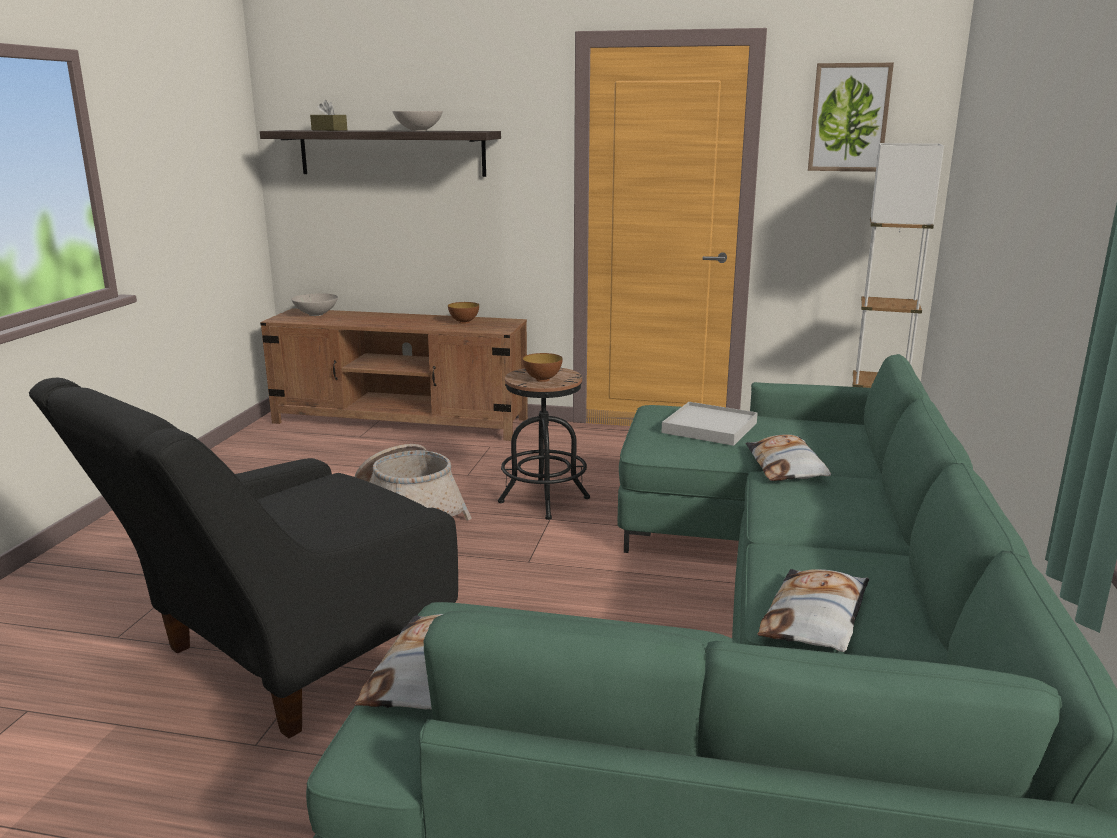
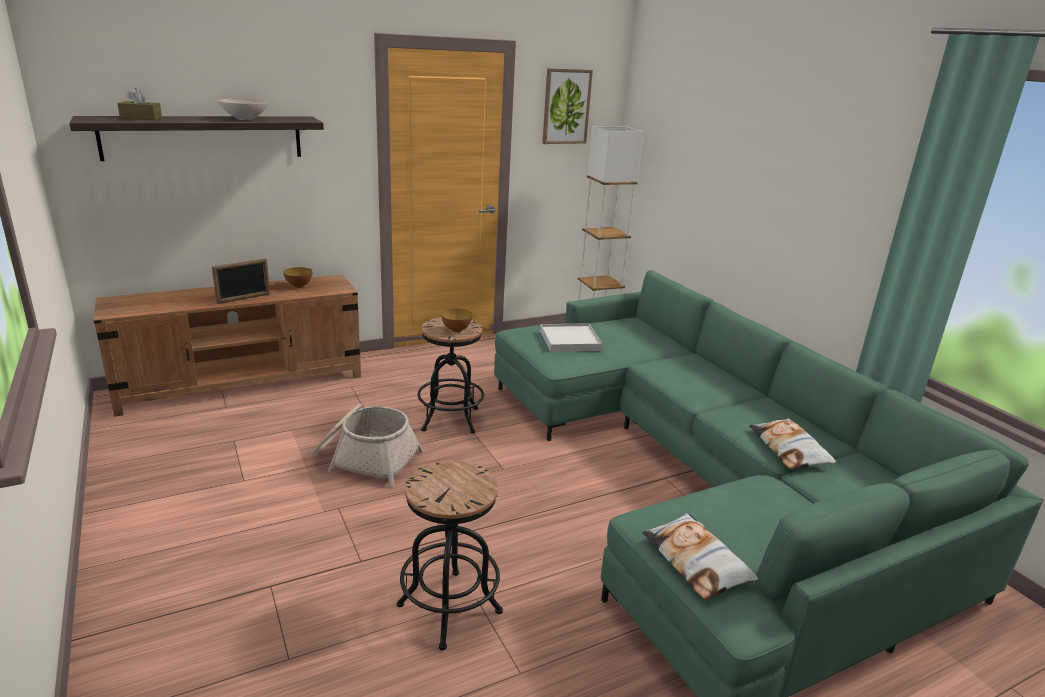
camera: 40 degrees left, 5 degrees up
(284, 660) = (449, 608): black armchair -> black stool
(316, 314) = (139, 300): white bowl -> none
(397, 324) = (244, 298): none -> picture frame
(786, 467) = (645, 358): pillow -> none

